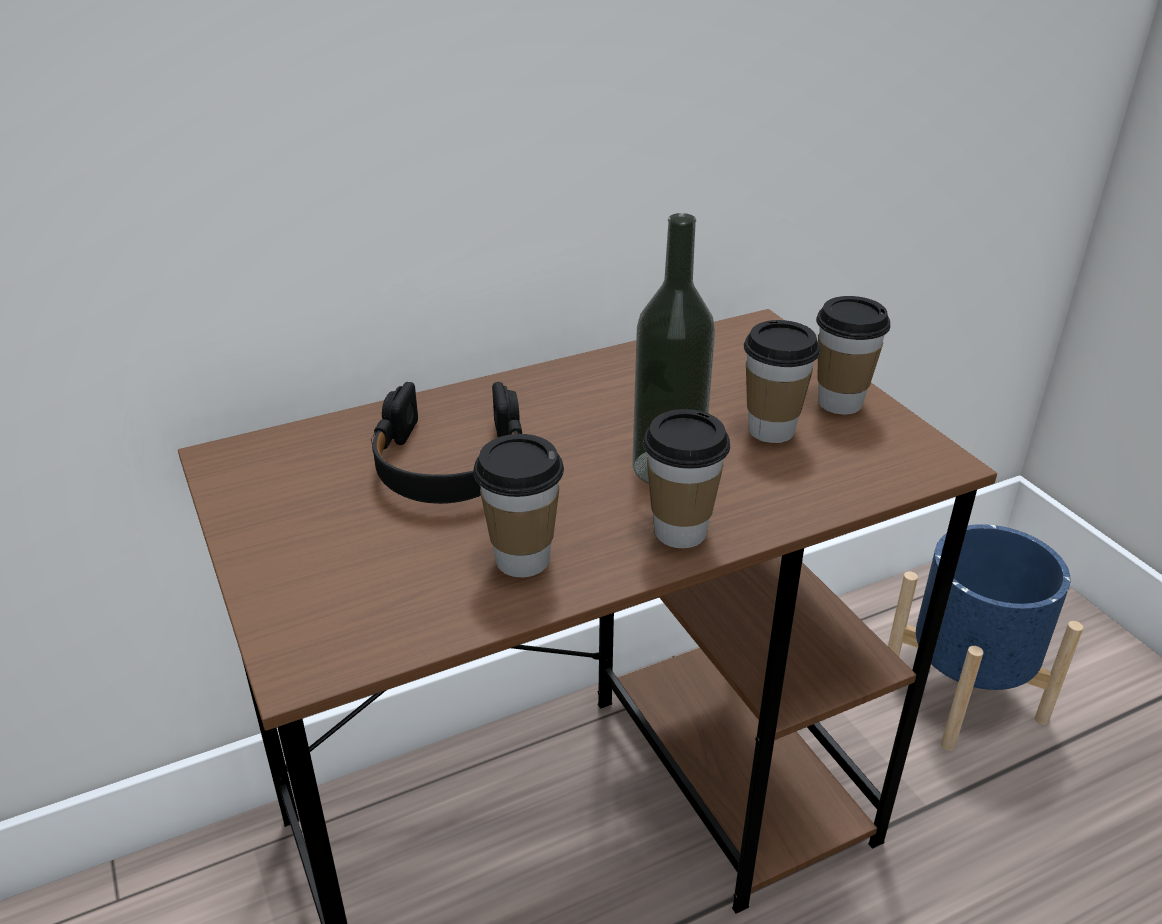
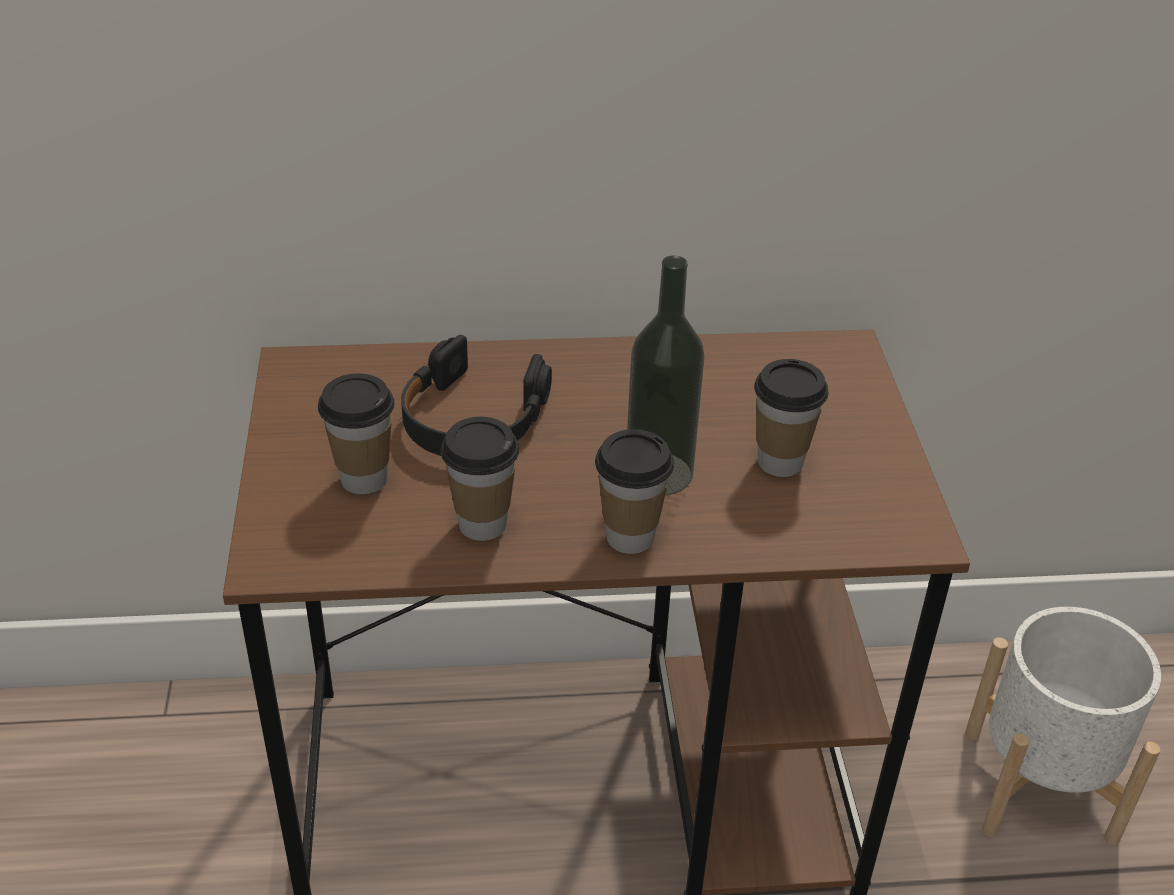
camera: 20 degrees right, 5 degrees up
(839, 402) = (868, 451): cup -> cup (363, 479)
(963, 694) = (1039, 786): blue planter -> white planter

